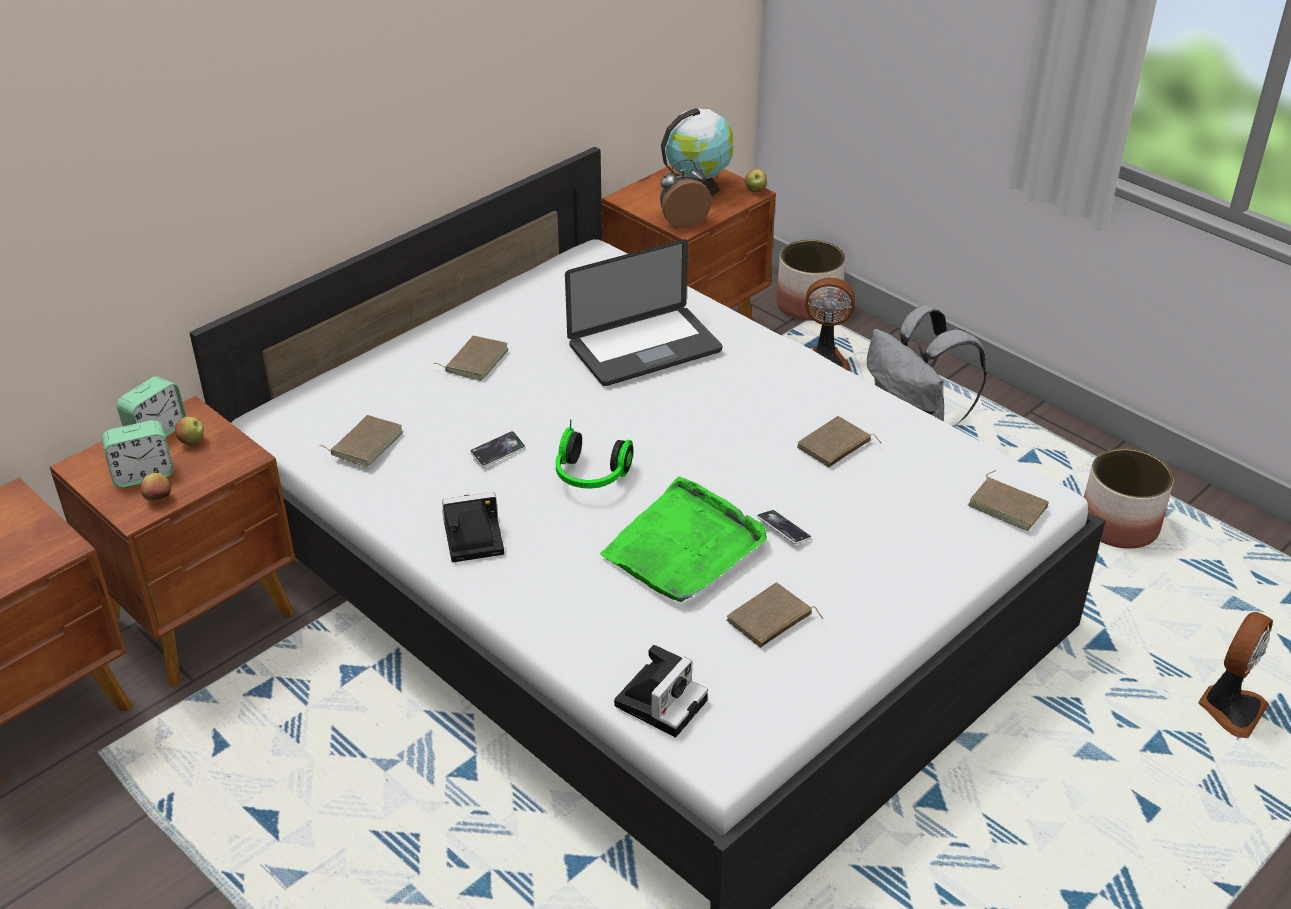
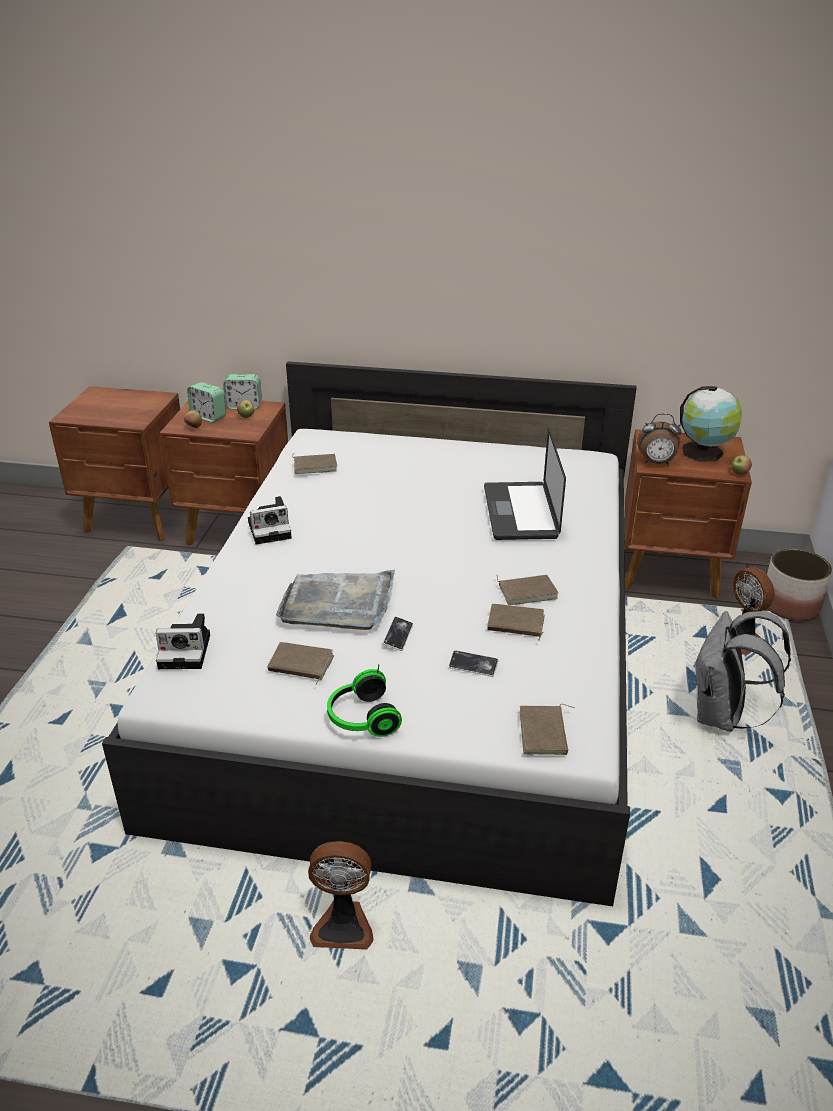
camera: 55 degrees right, 5 degrees down
(470, 538) = (271, 529): camera -> camera turned 120 degrees clockwise
(475, 360) = (431, 466): brown book -> brown book (527, 591)
(498, 452) = (354, 505): phone -> phone (473, 666)
(590, 476) = (368, 543): headphones -> headphones (361, 718)
(645, 348) = (520, 512): laptop -> laptop turned 60 degrees clockwise
(683, 221) = (656, 463): alarm clock -> alarm clock turned 150 degrees clockwise
(684, 547) = (338, 603): green tray -> grey tray
(1119, 525) = (771, 887): planter -> none
(1230, 709) = (620, 1064): fan -> fan (343, 925)

